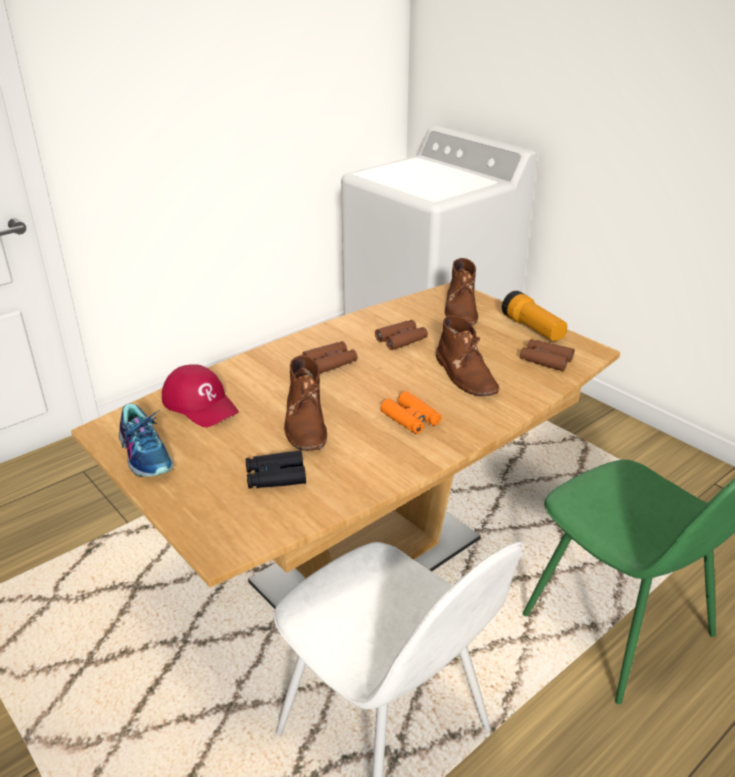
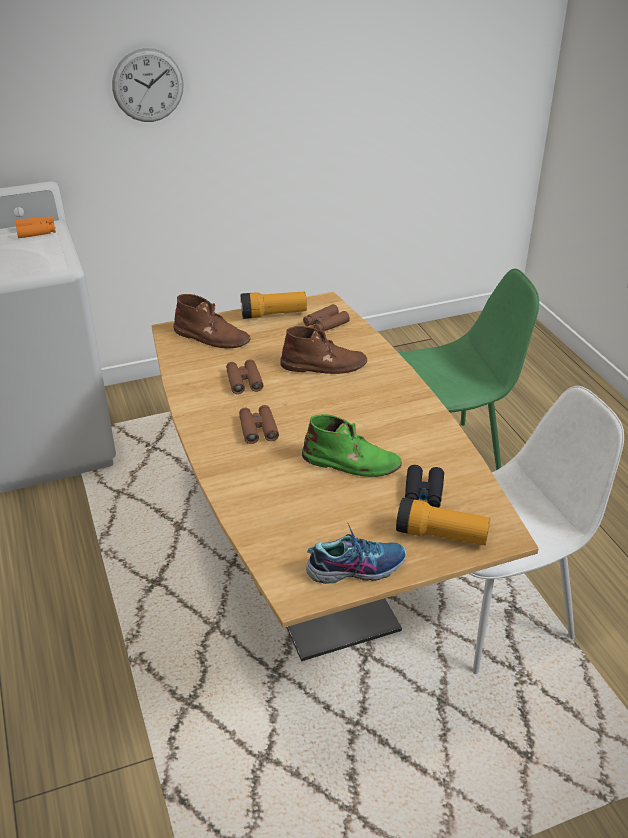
camera: 70 degrees left, 5 degrees up
(200, 404) = (285, 521): red cap -> none
(208, 500) = (441, 535): none -> flashlight
(305, 422) = (351, 462): brown boot -> green boot
(411, 419) = (375, 407): orange binoculars -> orange binoculars (36, 232)
(640, 84) = (148, 85): none -> wall clock

